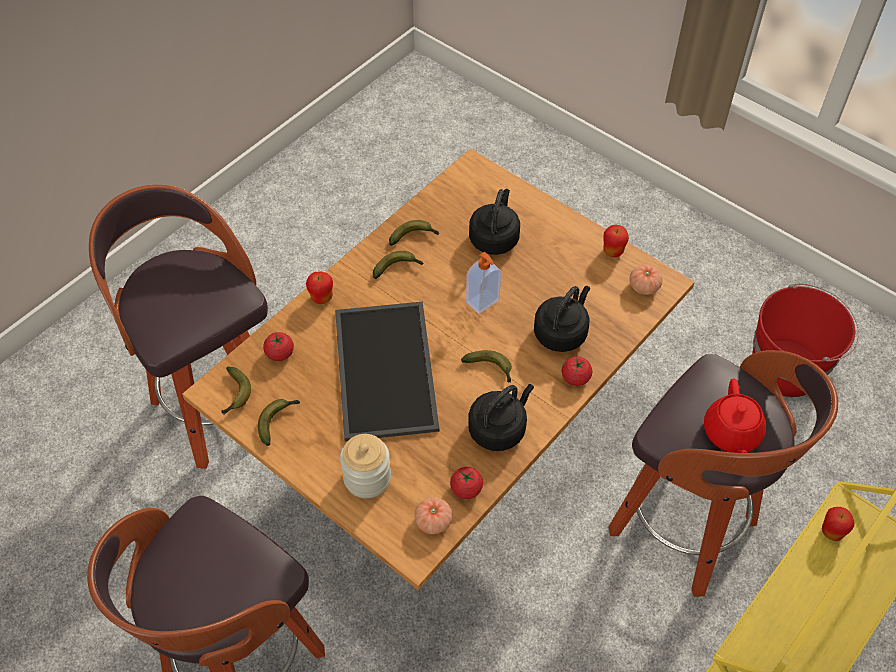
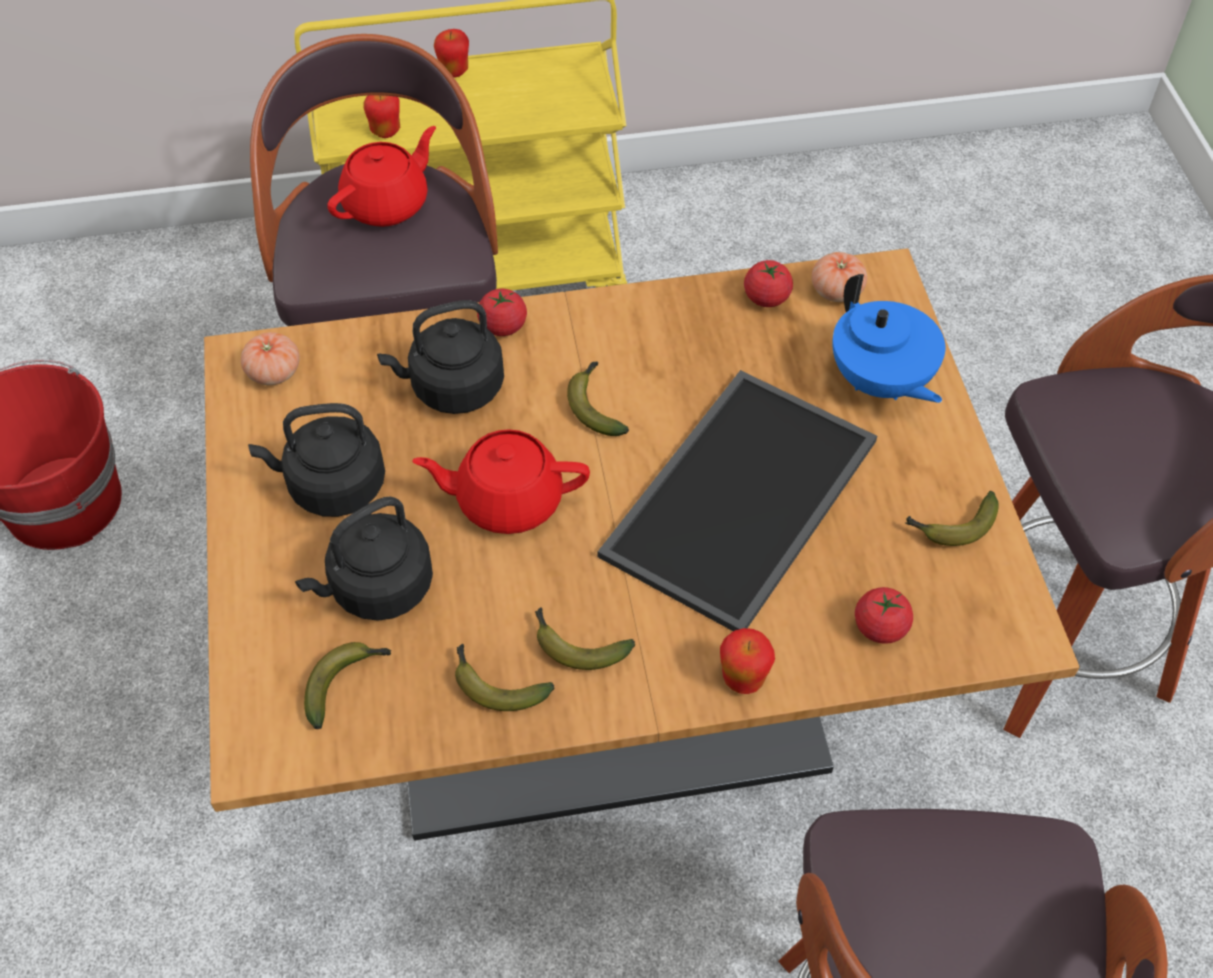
camera: 140 degrees left, 0 degrees up
(235, 395) = (993, 606): banana -> banana (346, 683)
(367, 478) = (880, 381): jar -> blue teapot
(483, 302) = (507, 499): soap dispenser -> red teapot
(499, 428) = (661, 332): black kettle -> black kettle (332, 486)
(613, 252) = (245, 445): apple -> apple (454, 71)

